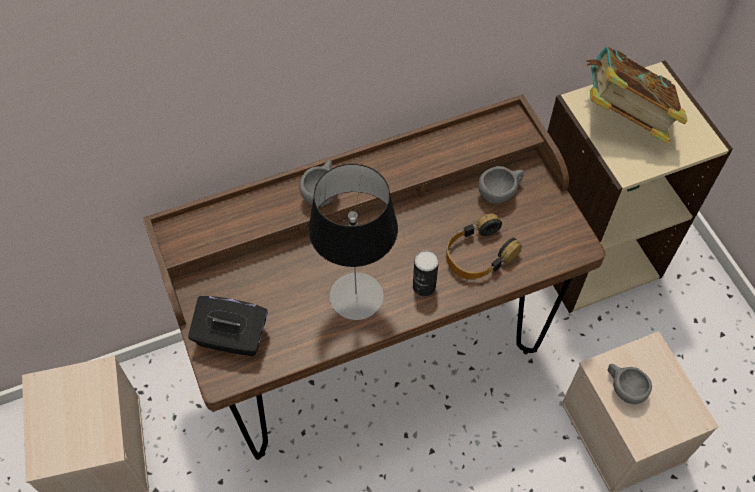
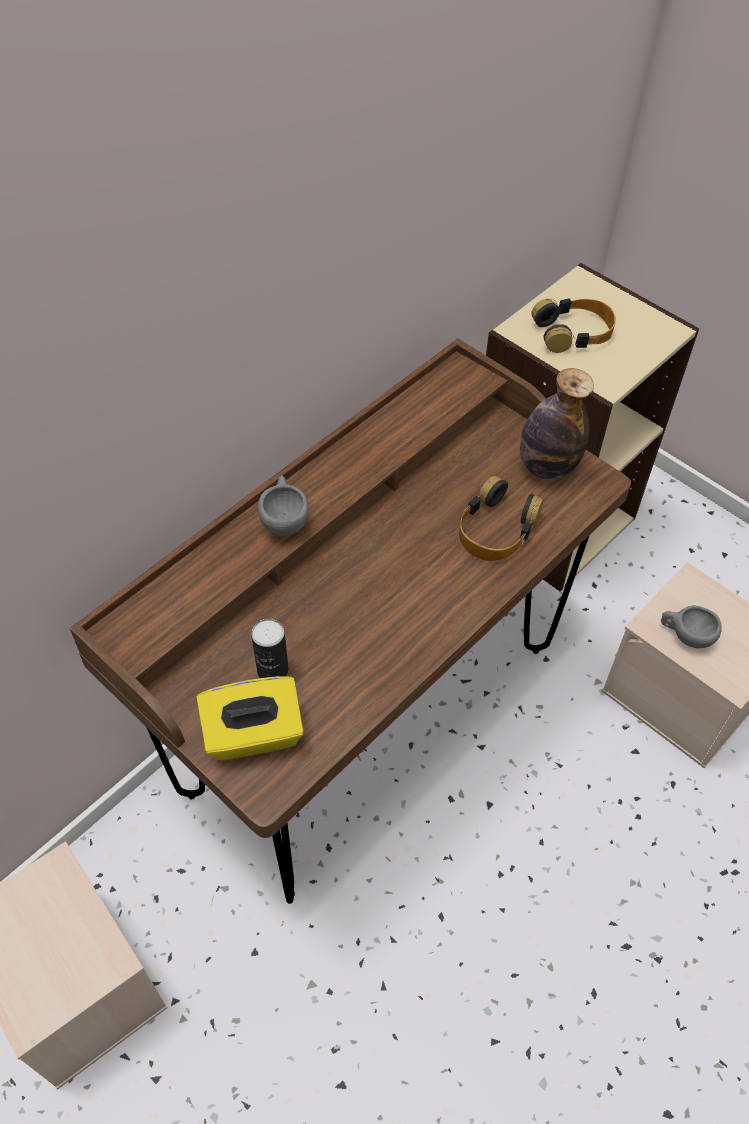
camera: 25 degrees left, 5 degrees down
(231, 338) = (254, 735): black tissue box -> yellow tissue box
(356, 296) = (381, 627): table lamp -> none
(424, 286) = (454, 587): can -> can (272, 670)
(500, 192) = (482, 455): grey cup -> none
(545, 220) = (547, 467): none -> bottle
(624, 118) = (573, 332): book -> headphones

